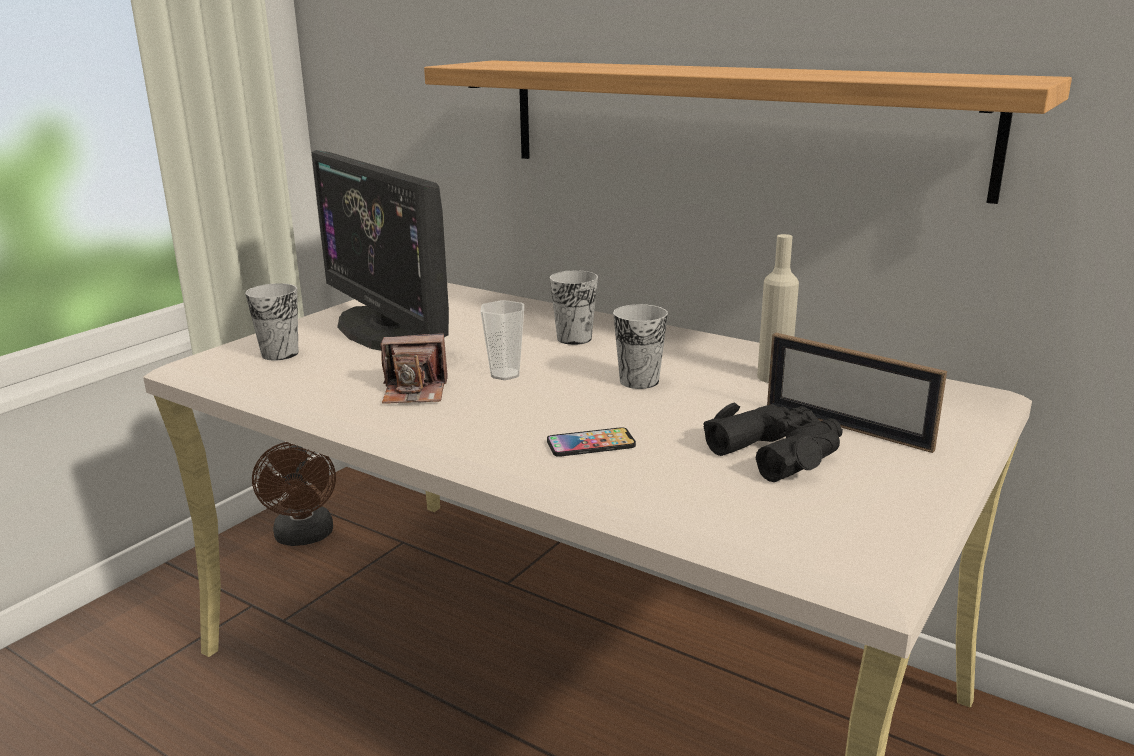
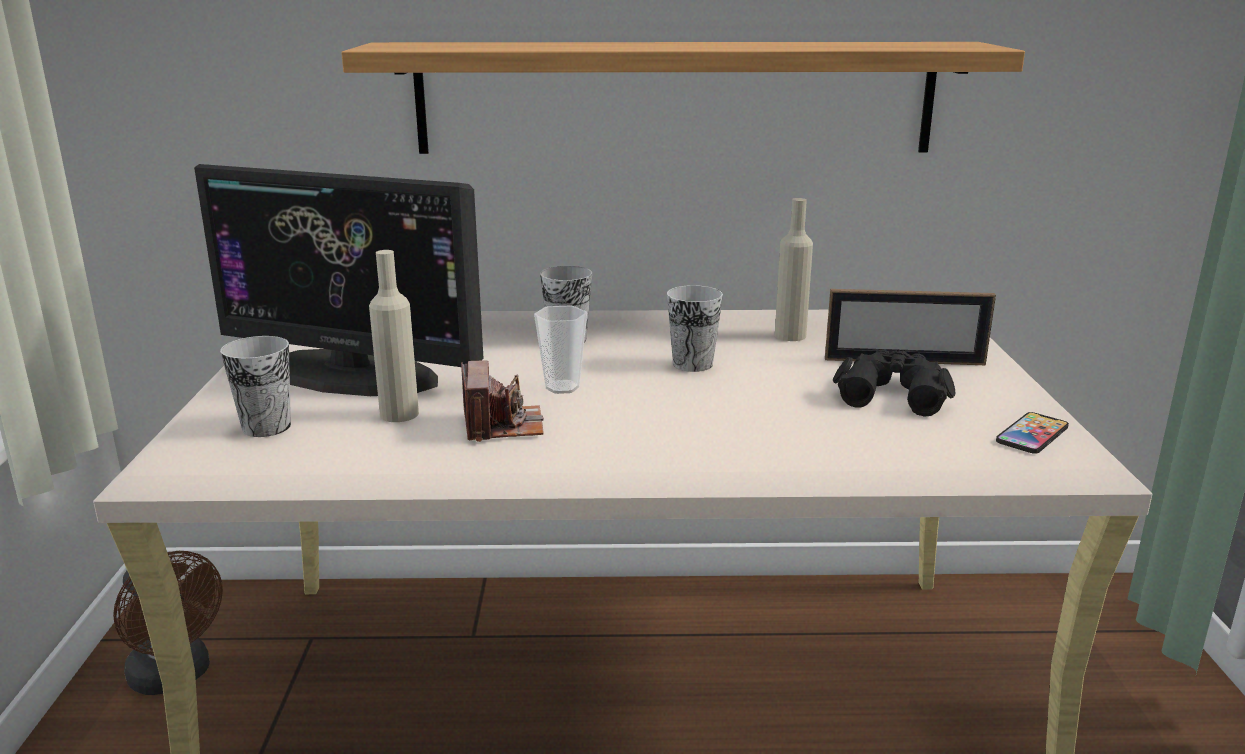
camera: 35 degrees left, 0 degrees up
(366, 366) = (399, 414): none -> beige bottle
(415, 391) = (502, 425): camera -> camera turned 60 degrees counterclockwise
(591, 444) = (748, 427): phone -> phone (1032, 434)

